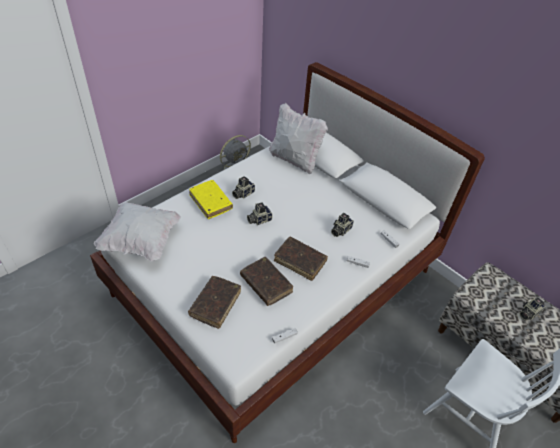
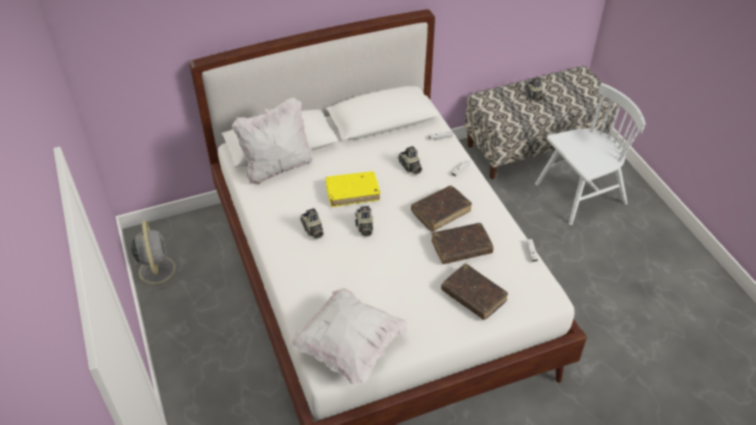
camera: 65 degrees left, 0 degrees up
(211, 202) = (314, 263): yellow book -> yellow book (352, 192)

